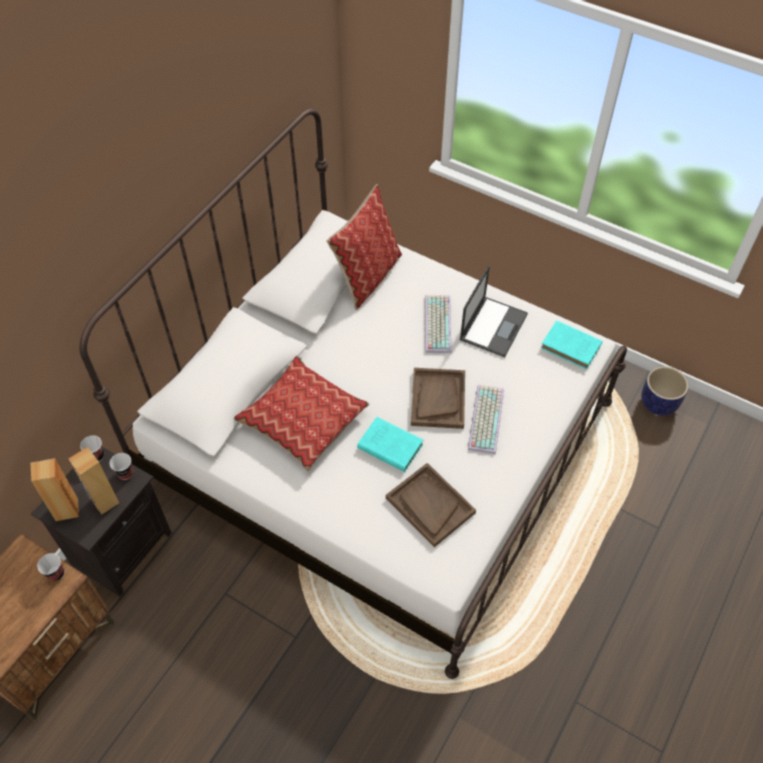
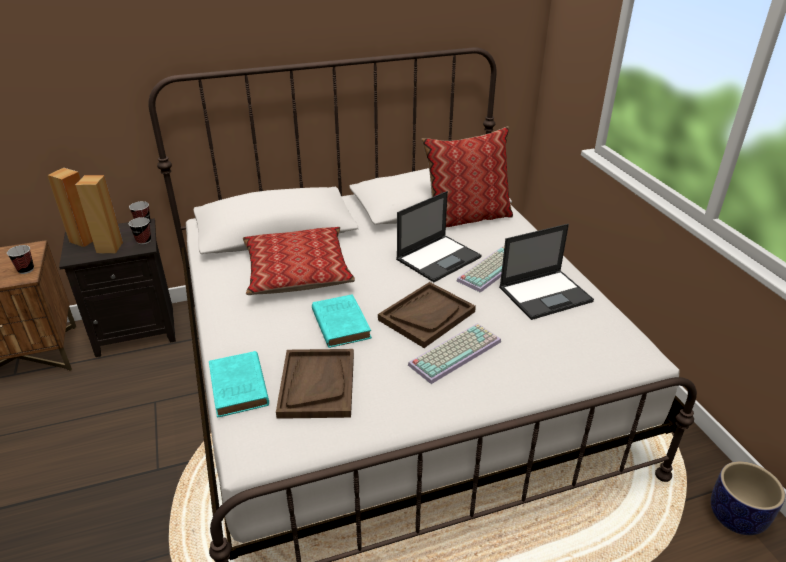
camera: 40 degrees right, 20 degrees down
(391, 336) = (439, 258): none -> laptop
(572, 347) = (617, 347): turquoise book -> turquoise book (239, 388)

